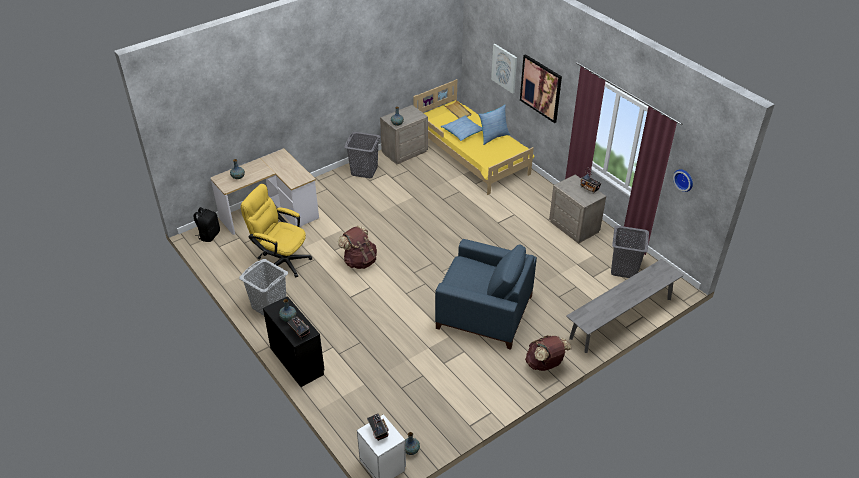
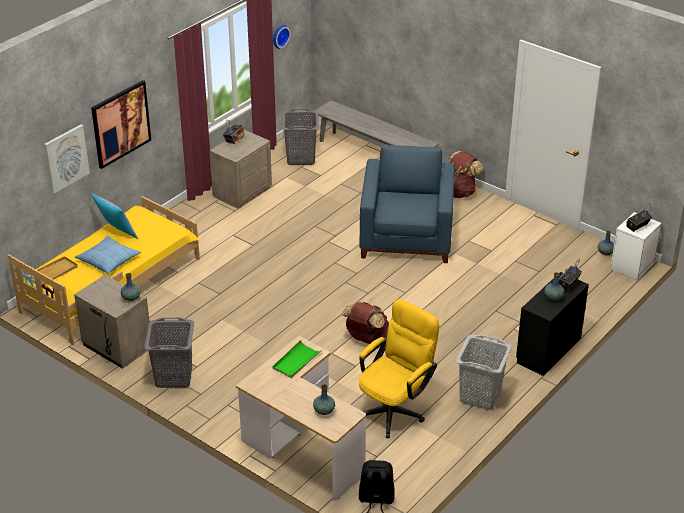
camera: 105 degrees left, 5 degrees down
(281, 260) = (395, 409): yellow office chair -> yellow office chair turned 150 degrees counterclockwise
(290, 173) = (296, 361): none -> green tray

